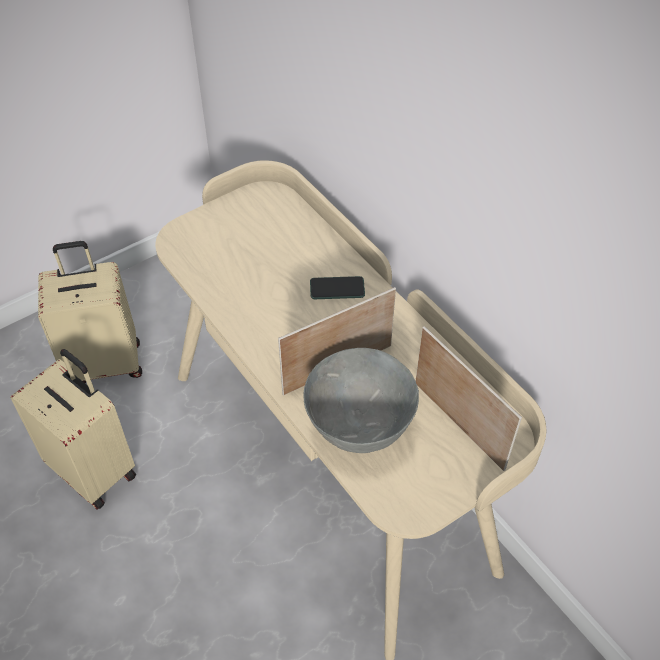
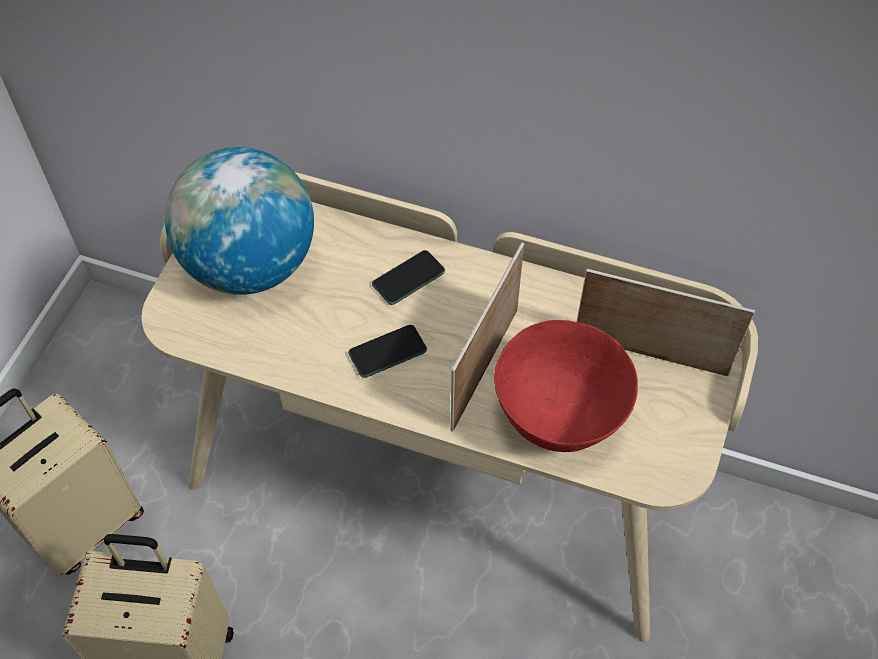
camera: 35 degrees left, 5 degrees up
(248, 231) = (250, 265): none -> globe
(285, 325) = (387, 352): none -> phone
(360, 428) = (560, 418): grey bowl -> red bowl

